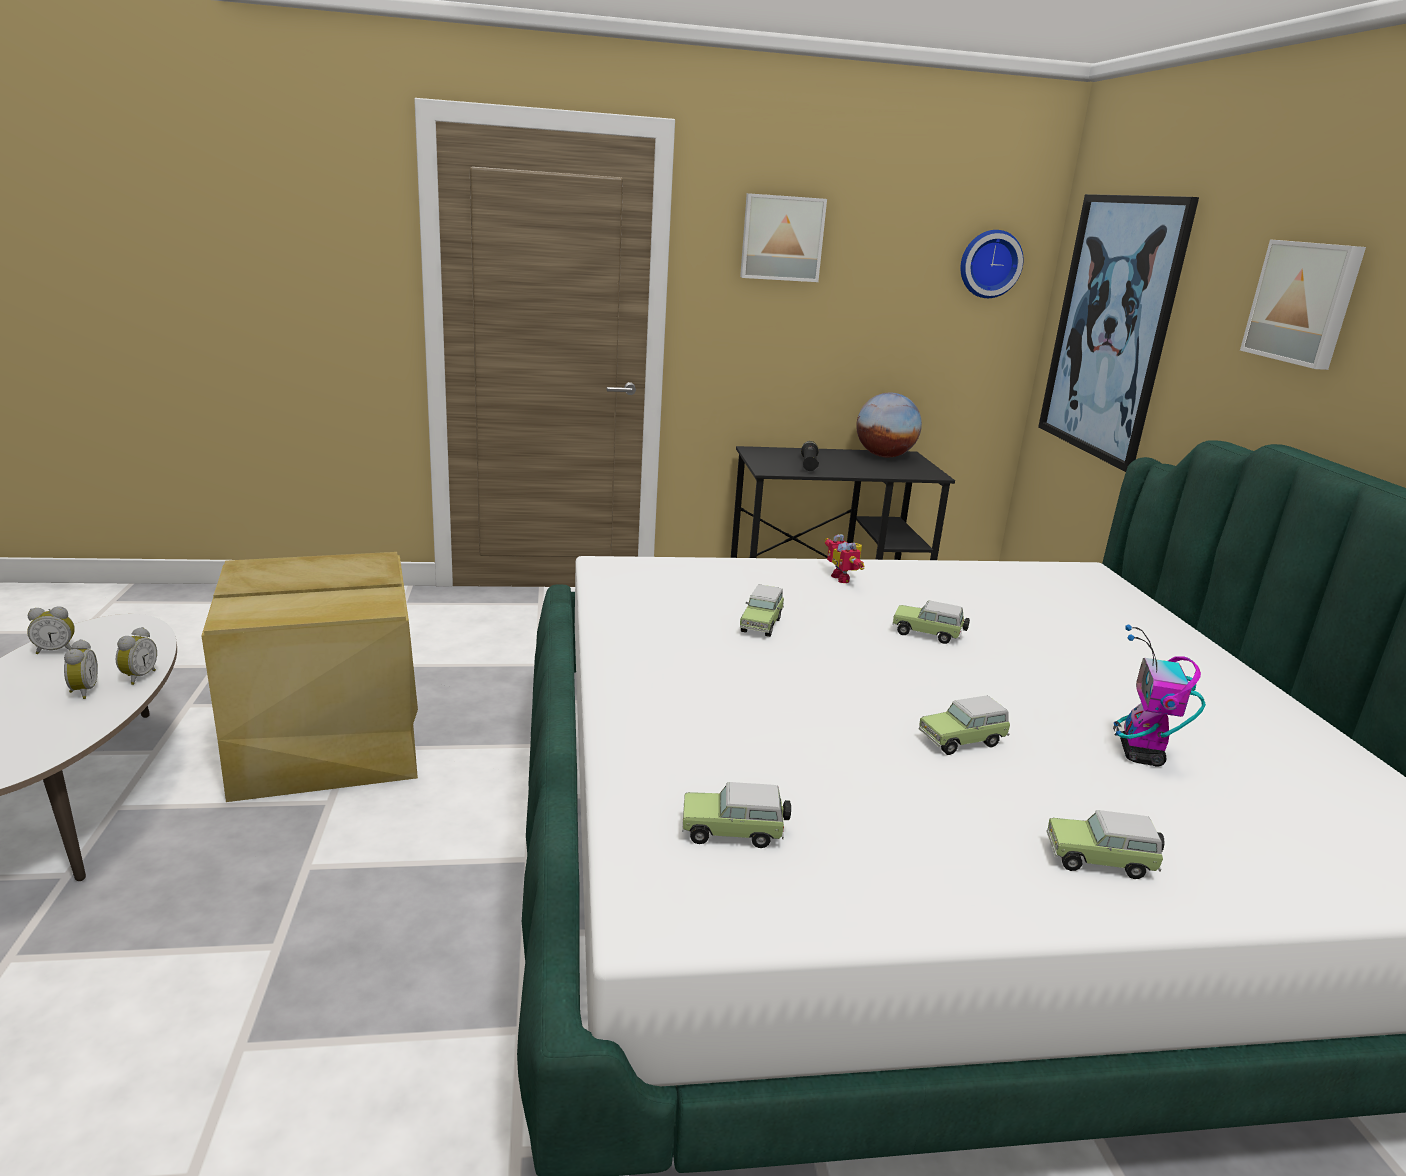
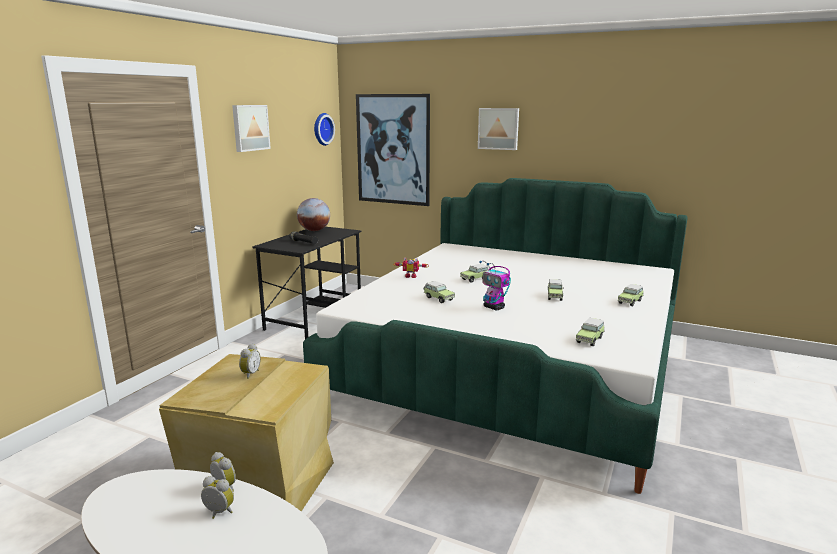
camera: 55 degrees left, 5 degrees down
(56, 650) = (125, 523): alarm clock -> alarm clock (249, 374)
(1141, 755) = (578, 280): toy robot -> toy robot (494, 307)

